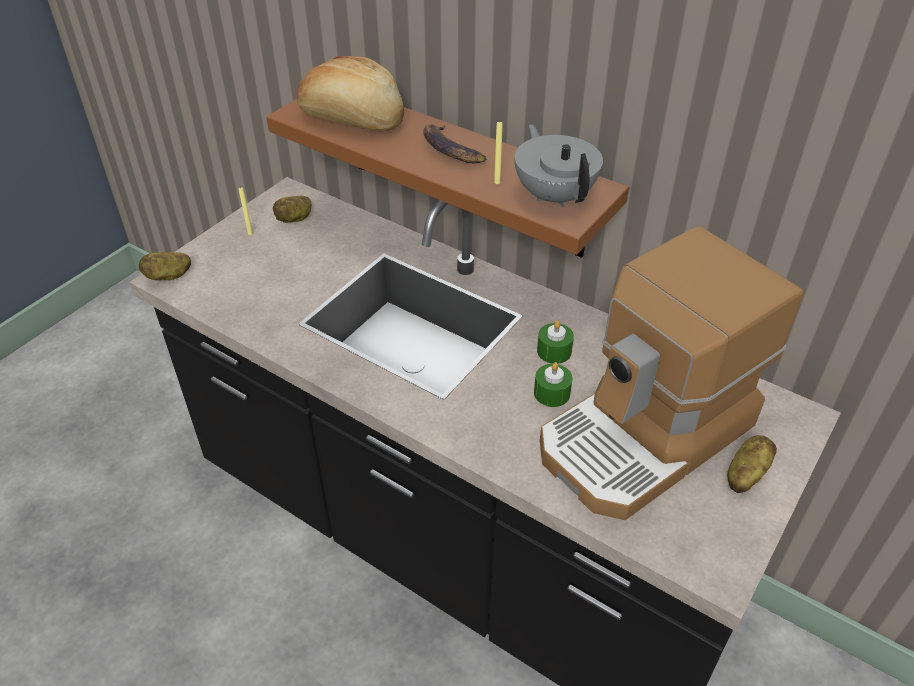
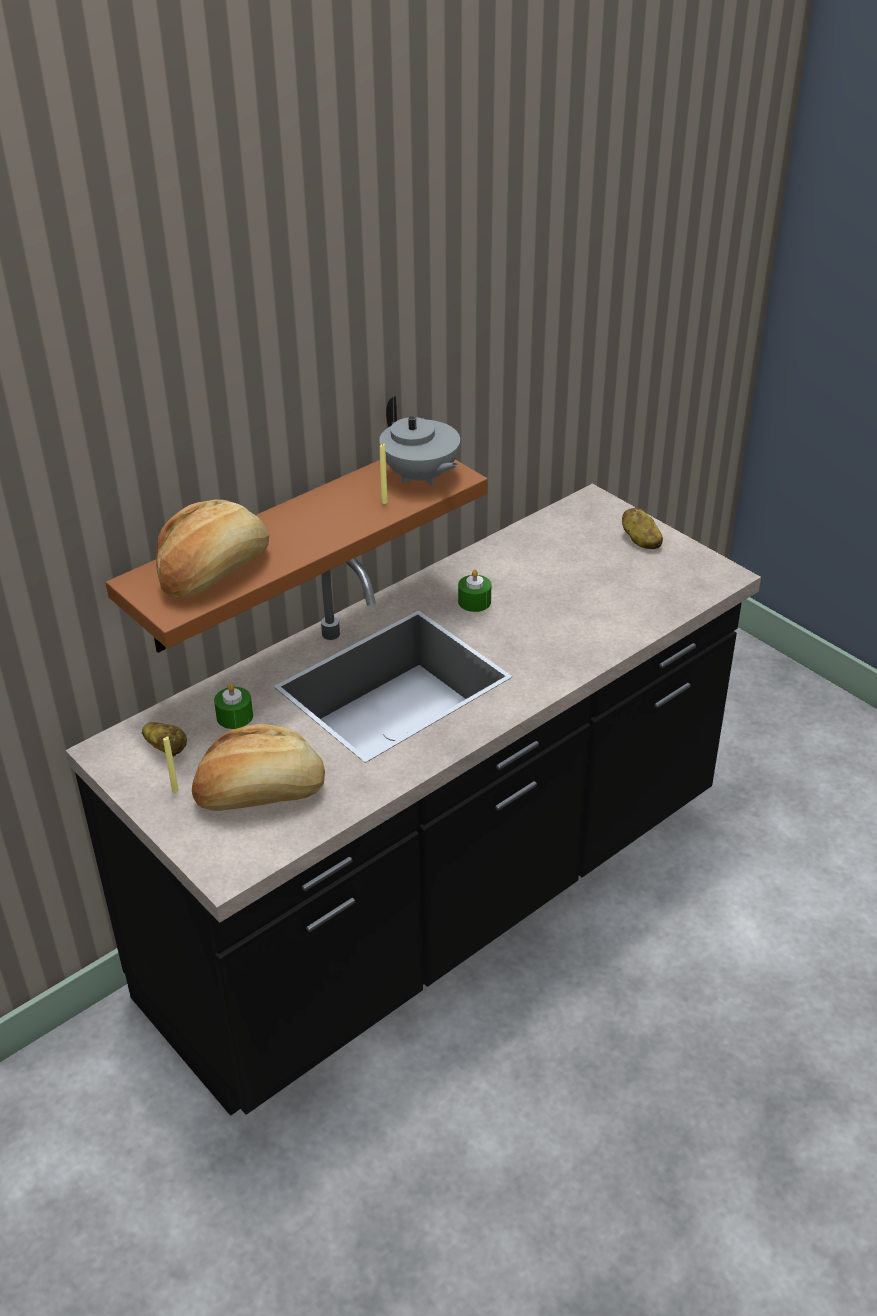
camera: 75 degrees left, 5 degrees down
(169, 276) = (225, 867): potato -> none
(252, 275) = (260, 793): none -> bread
(450, 150) = (313, 519): banana -> none
(552, 393) = (526, 613): green candle -> green candle (234, 716)
(555, 195) = (420, 477): grey teapot -> grey teapot turned 120 degrees counterclockwise
(647, 437) = (591, 576): coffee machine -> none

